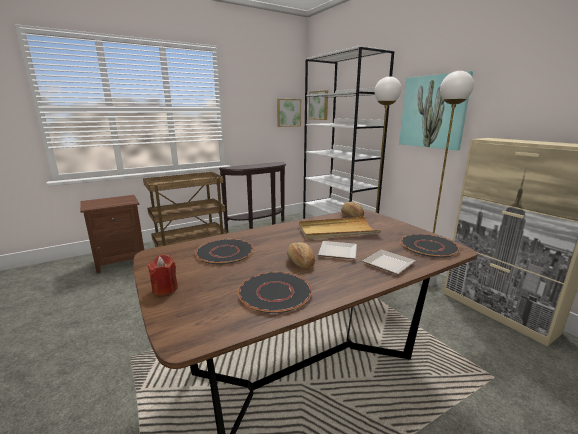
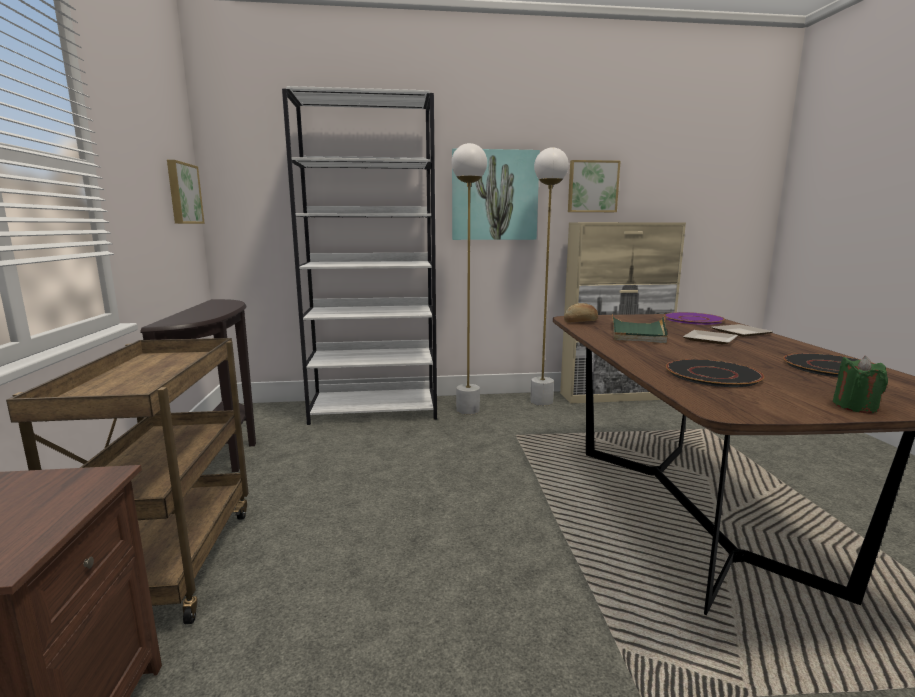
camera: 65 degrees left, 5 degrees down
(165, 288) = (855, 407): red candle -> green candle
(300, 263) = (744, 352): bread -> none
(319, 105) = (246, 182): picture -> picture (592, 186)
(337, 231) = (638, 332): beige tray -> green tray
(428, 246) = (693, 319): black plate -> purple plate

